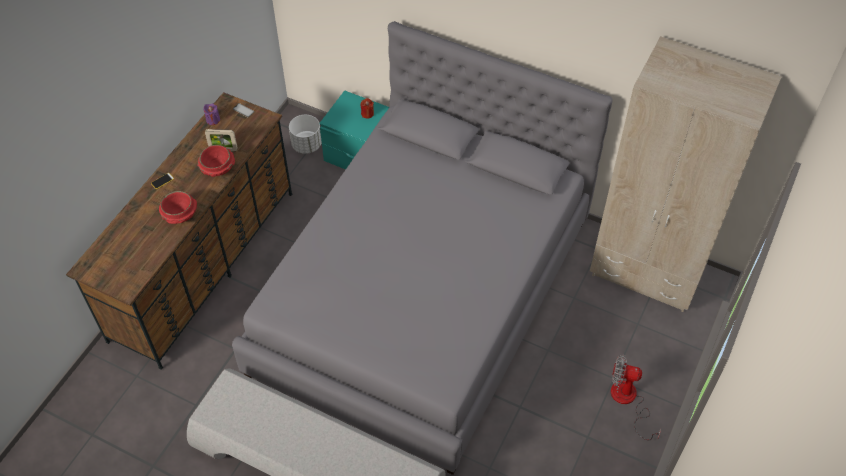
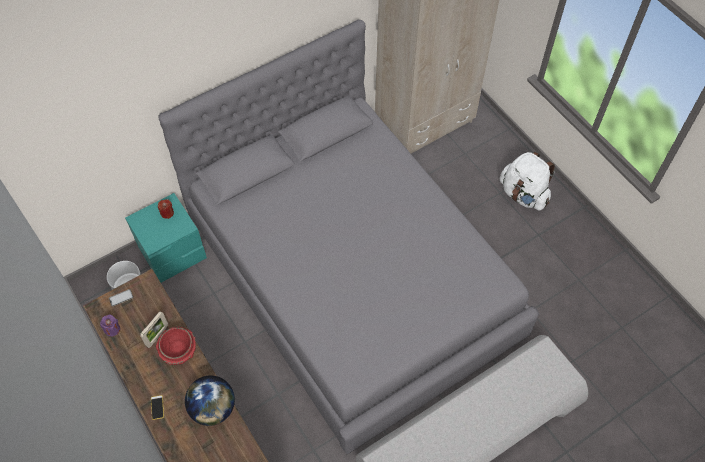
camera: 60 degrees left, 5 degrees up
(180, 216) = (213, 408): red bowl -> globe
(628, 401) = (523, 194): fan -> white backpack

